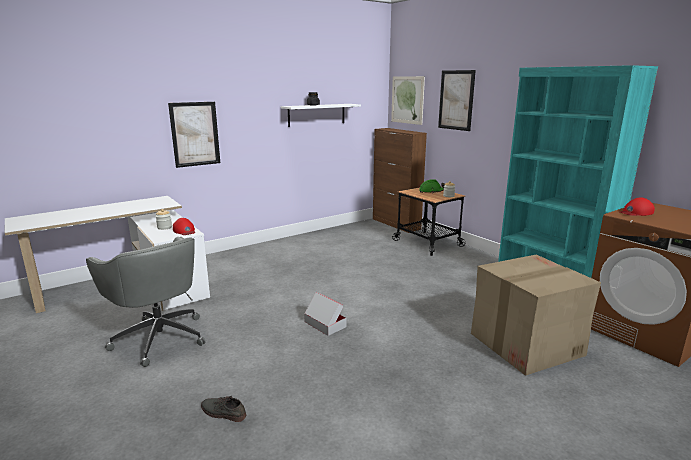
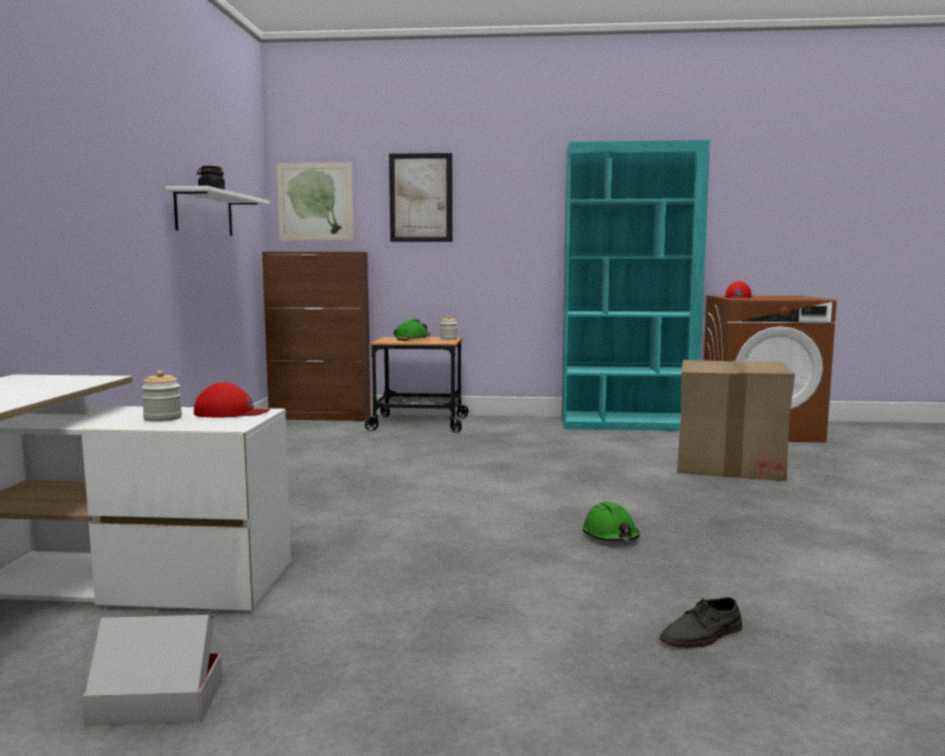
camera: 50 degrees left, 10 degrees down
(159, 337) = (359, 636): grey office chair -> none
(195, 134) = (54, 222): picture -> none
(325, 324) = (539, 520): cardboard box -> cardboard box (156, 702)
(326, 349) = (611, 536): none -> green hard hat

